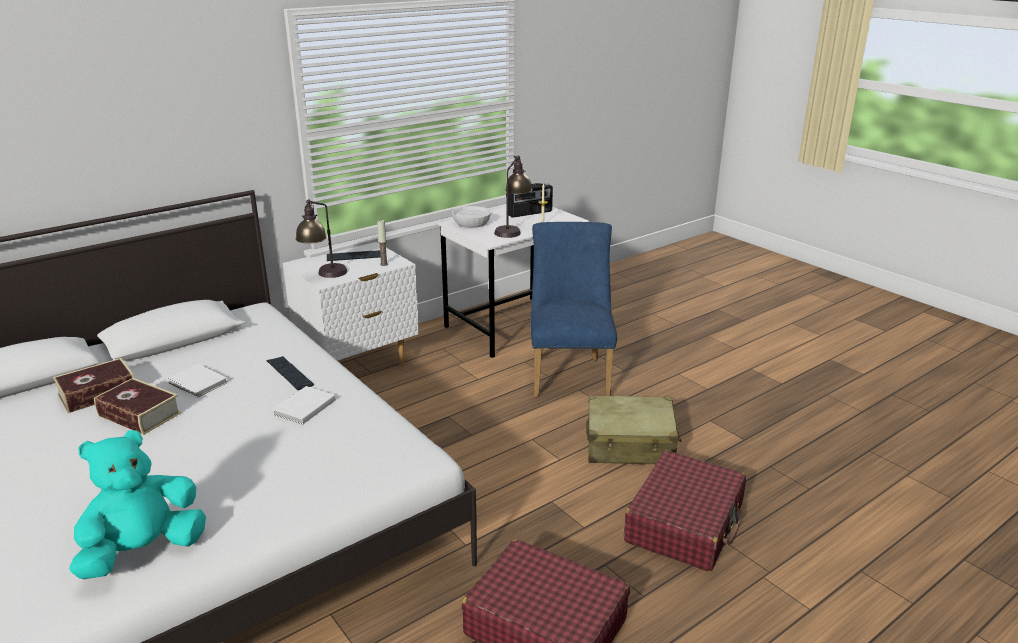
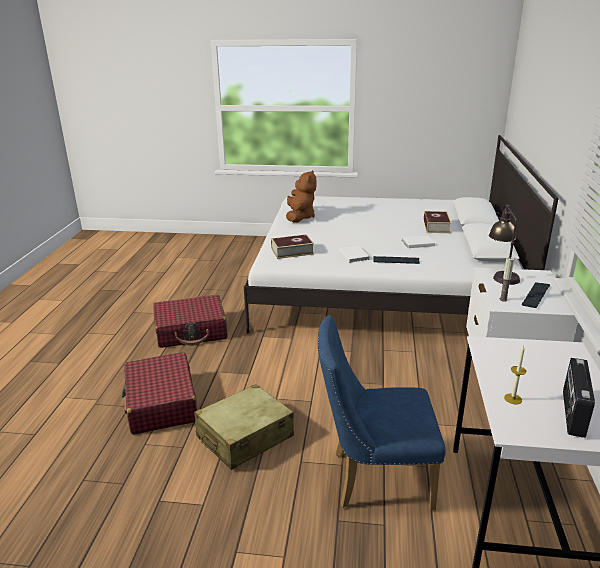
camera: 135 degrees right, 0 degrees up
(139, 414) = (400, 229): book -> book (292, 251)
(144, 551) = (300, 217): turquoise plush toy -> brown plush toy
(472, 223) = (559, 358): white bowl -> none
(513, 230) = (510, 370): table lamp -> none
(569, 374) = (373, 478): blue chair -> blue chair turned 135 degrees clockwise

